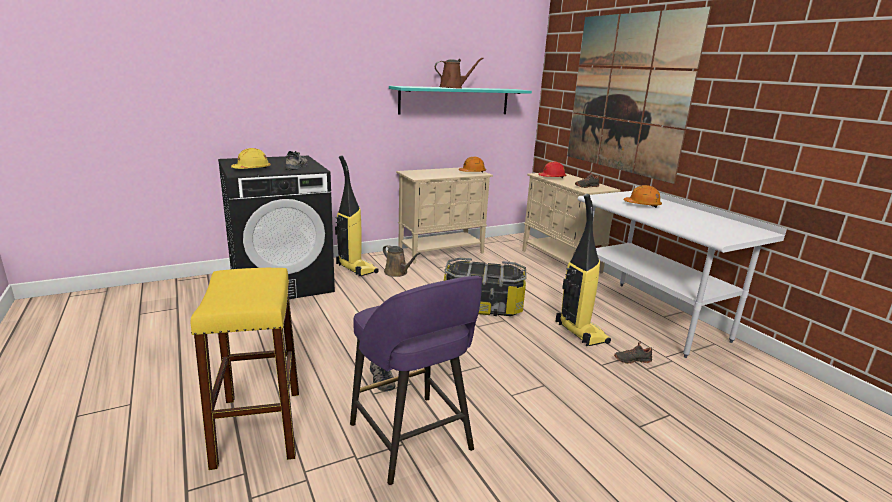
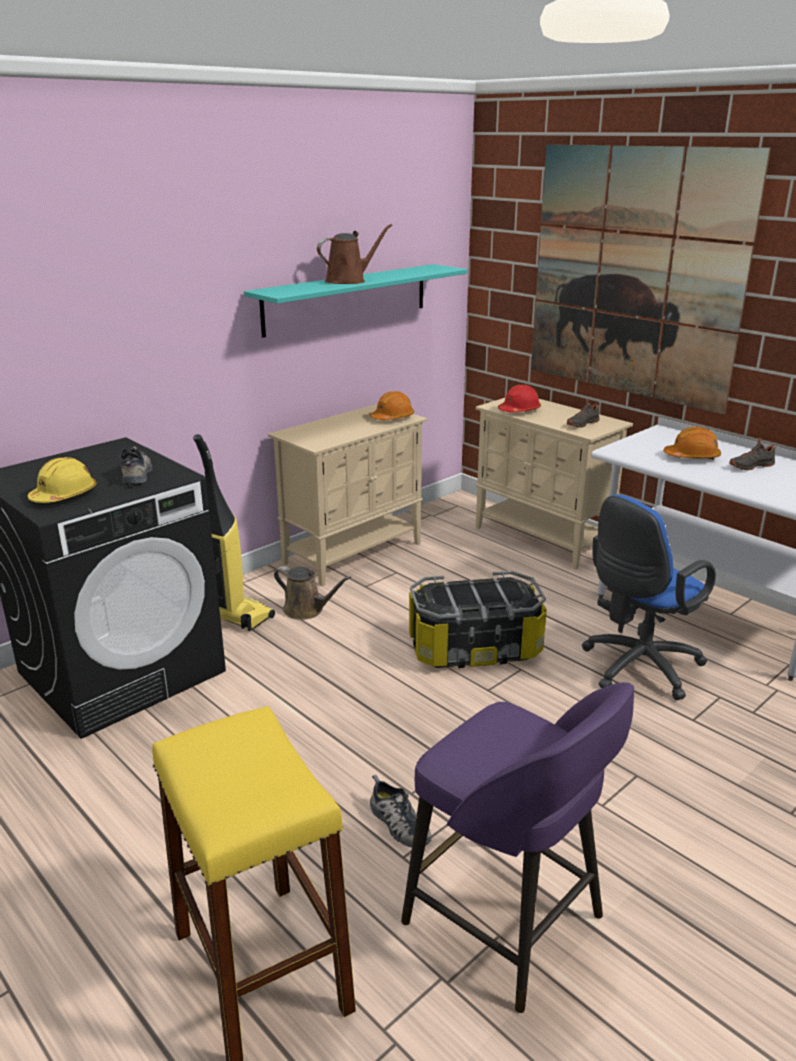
camera: 15 degrees left, 5 degrees up
(580, 333) = (636, 668): vacuum cleaner -> blue office chair
(632, 359) = (727, 700): black shoe -> black shoe (750, 466)

